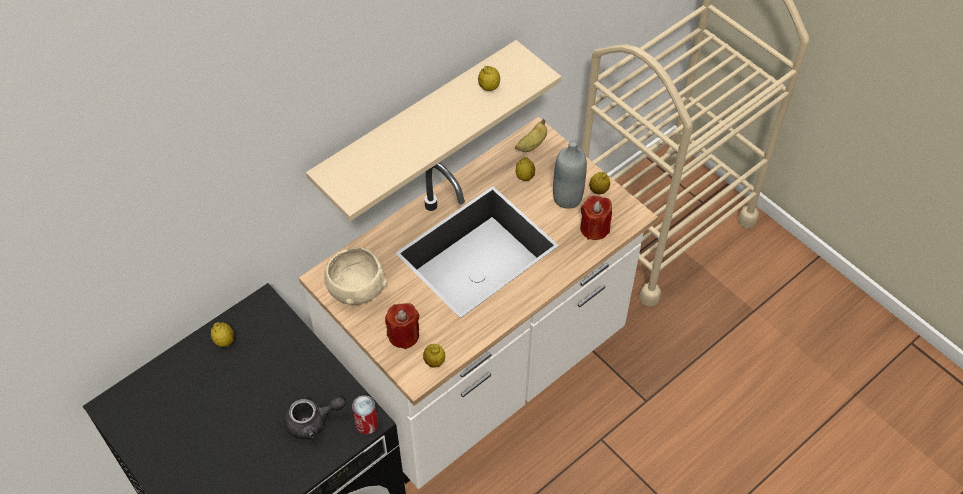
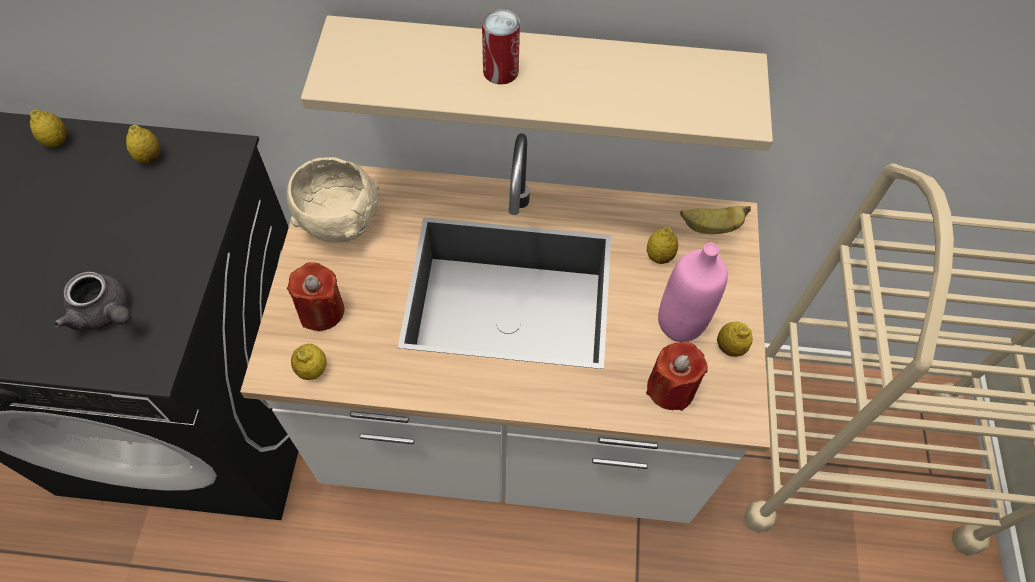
camera: 45 degrees right, 5 degrees up
(366, 423) = (144, 367): can -> can (500, 71)
(489, 87) = (656, 82): lemon -> lemon (57, 141)
(567, 198) = (680, 323): grey bottle -> pink bottle

